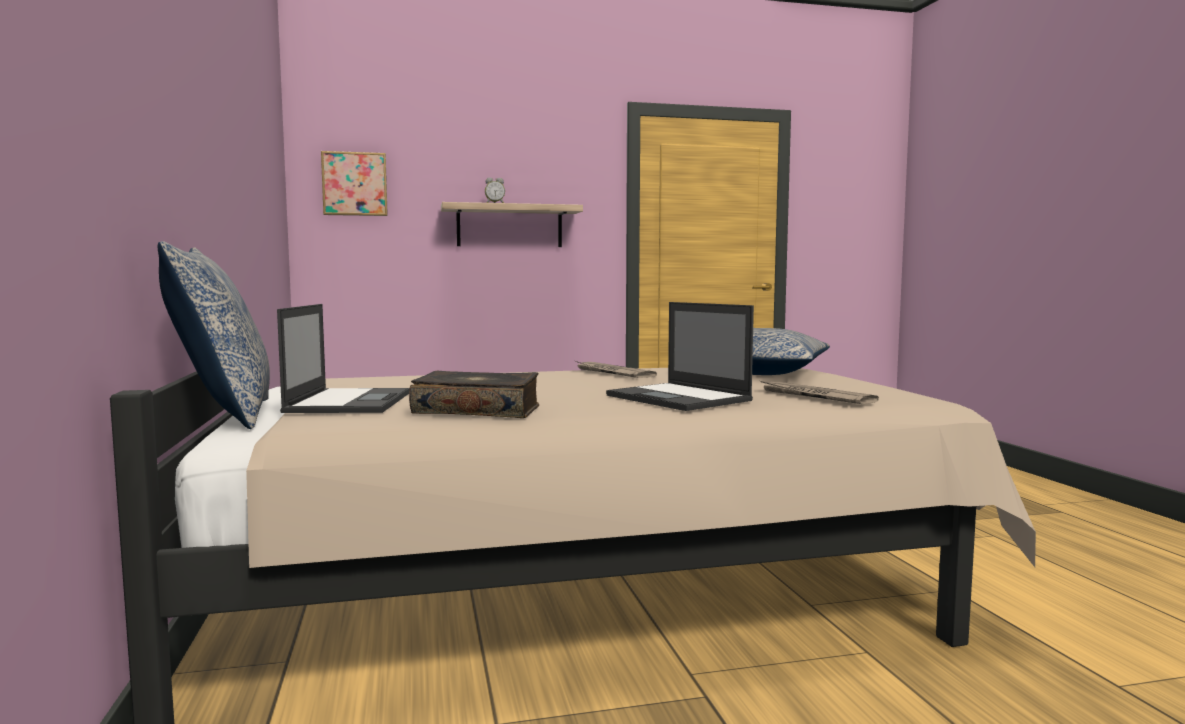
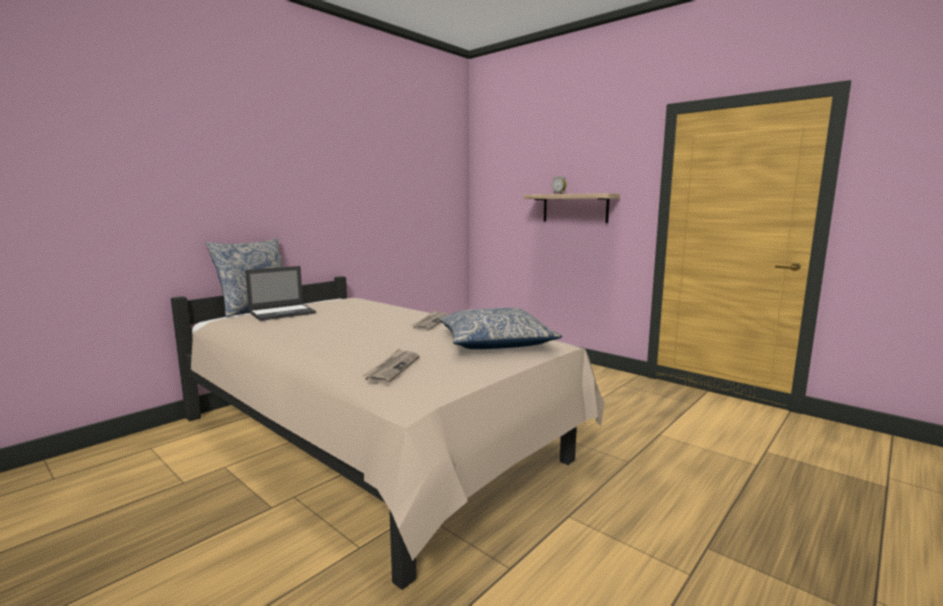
camera: 55 degrees right, 5 degrees up
(355, 184) = (496, 184): picture -> none
(477, 410) = (278, 328): book -> none
(679, 398) = (347, 346): laptop -> none

